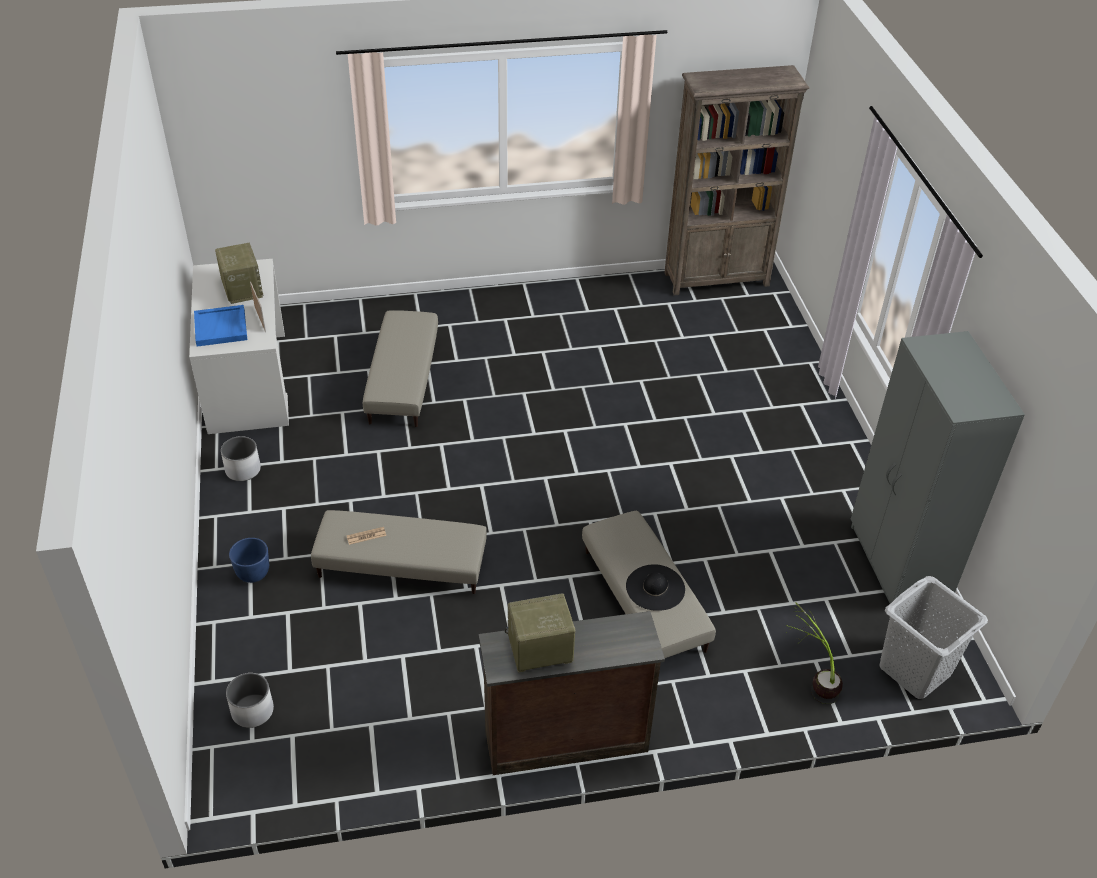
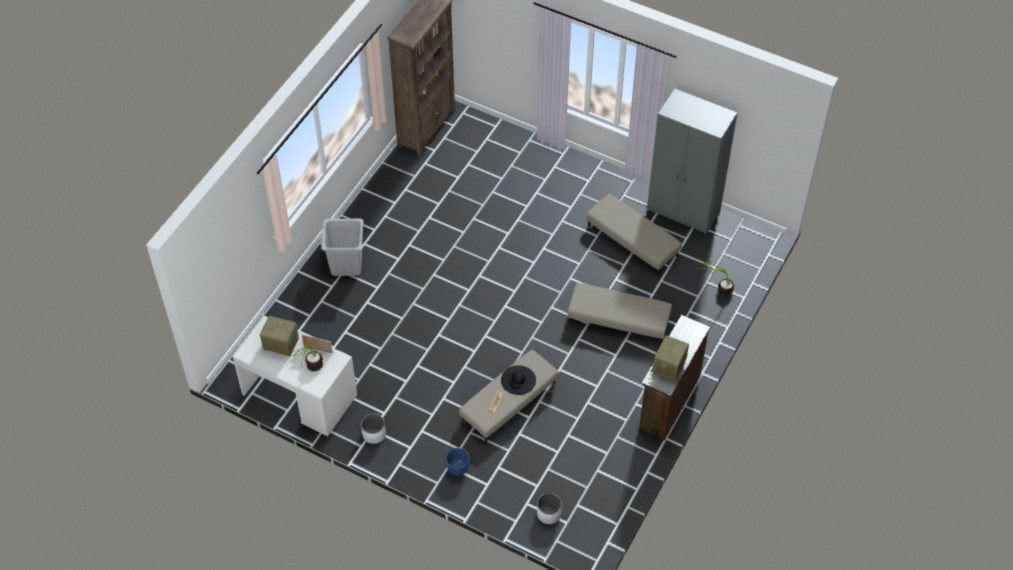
camera: 50 degrees left, 10 degrees up
(221, 328) = (309, 372): blue tray -> potted plant
(404, 379) = (370, 321): beige ottoman -> beige ottoman (632, 240)
(655, 588) = (631, 308): black hat -> black hat (518, 380)
(915, 670) = (741, 251): grey laundry basket -> grey laundry basket (346, 264)

